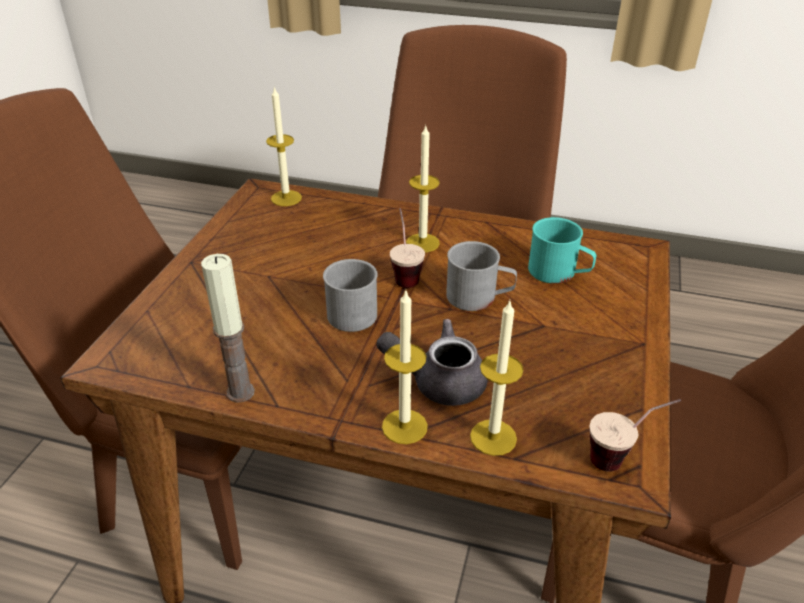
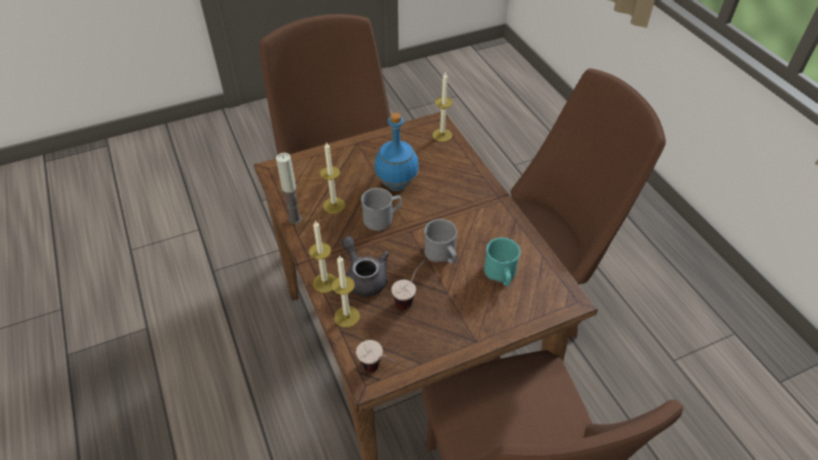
camera: 50 degrees right, 10 degrees up
(312, 269) = (396, 184): none -> blue bottle
(404, 273) = (430, 217): cup -> cup (410, 297)
(422, 243) = (464, 207): candle -> candle (334, 205)

